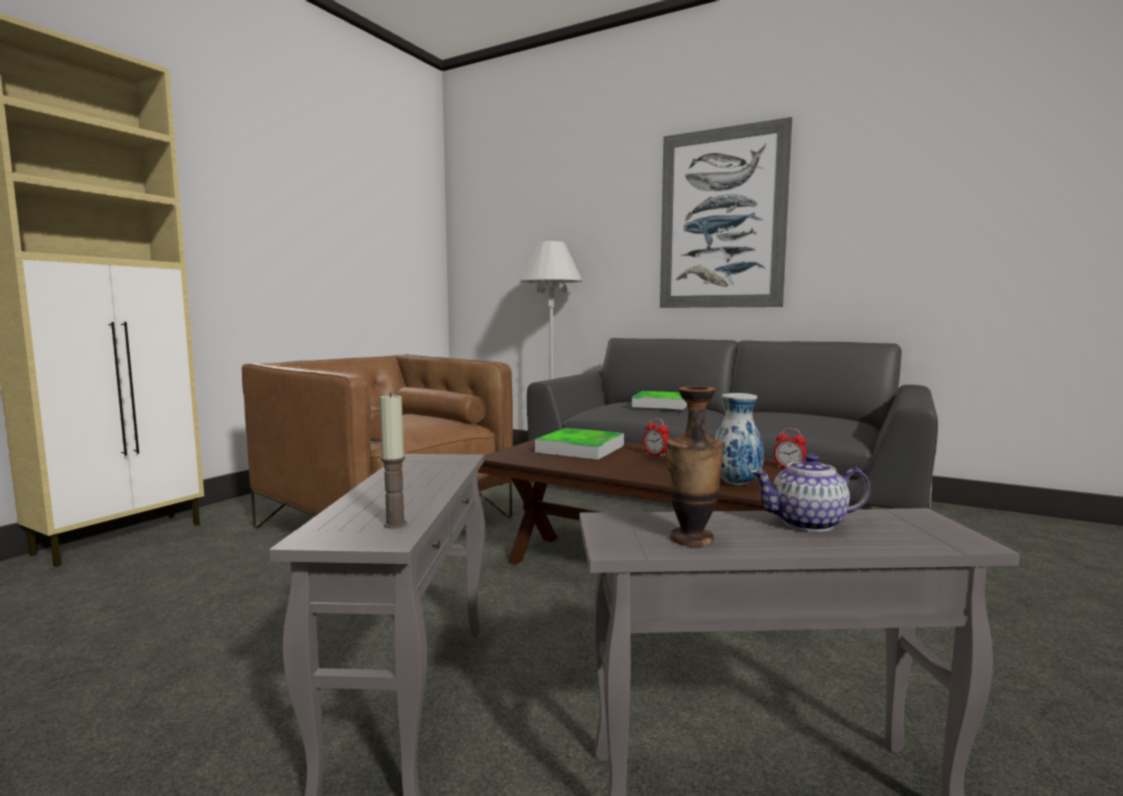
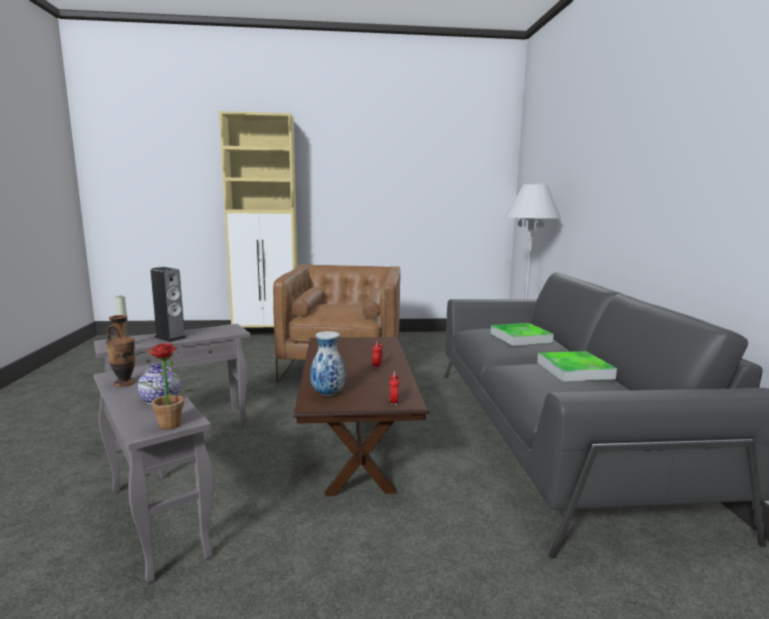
camera: 55 degrees right, 5 degrees up
(404, 492) = (170, 337): none -> speaker
(580, 449) = (364, 349): tray -> tray (574, 370)
(722, 219) = (649, 162): picture -> none
(944, 528) = (165, 427): none -> potted plant

